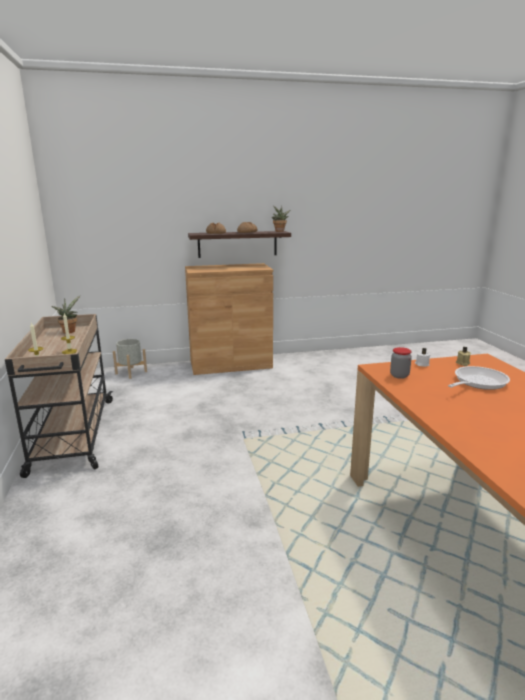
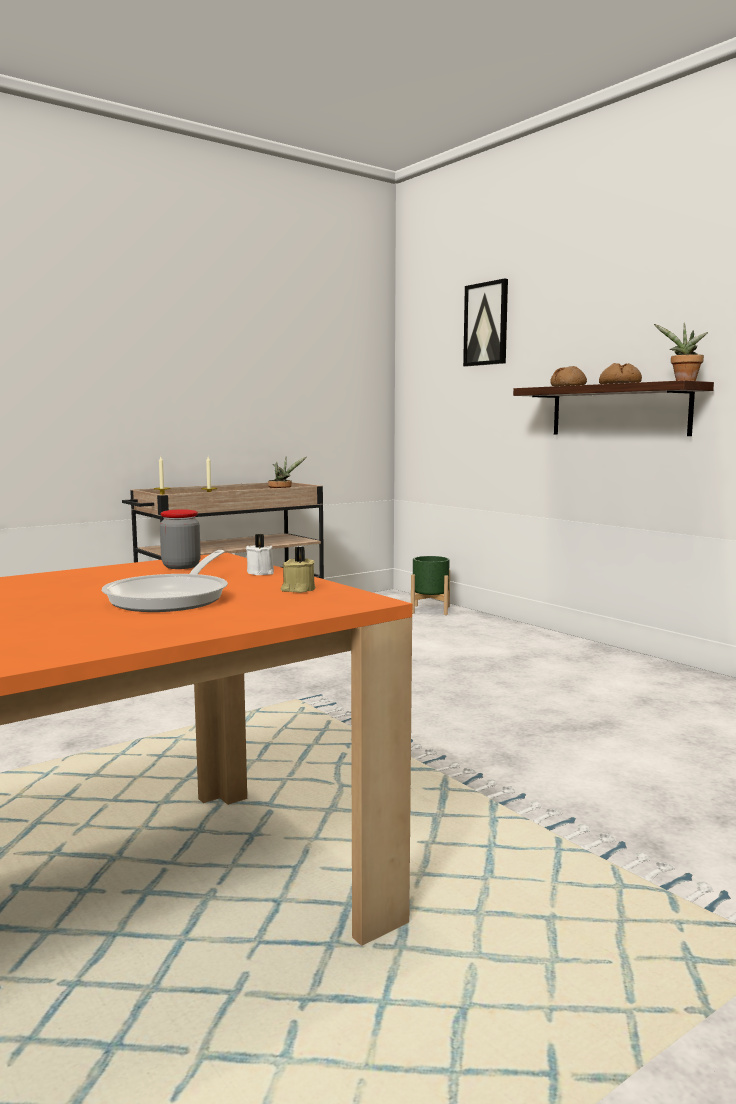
camera: 65 degrees right, 10 degrees down
(131, 373) = (430, 610): grey planter -> green planter
(137, 191) = (486, 324): none -> picture
(230, 364) = (560, 645): brown cabinet -> none
(477, 382) = (173, 597): frying pan -> frying pan turned 75 degrees clockwise

